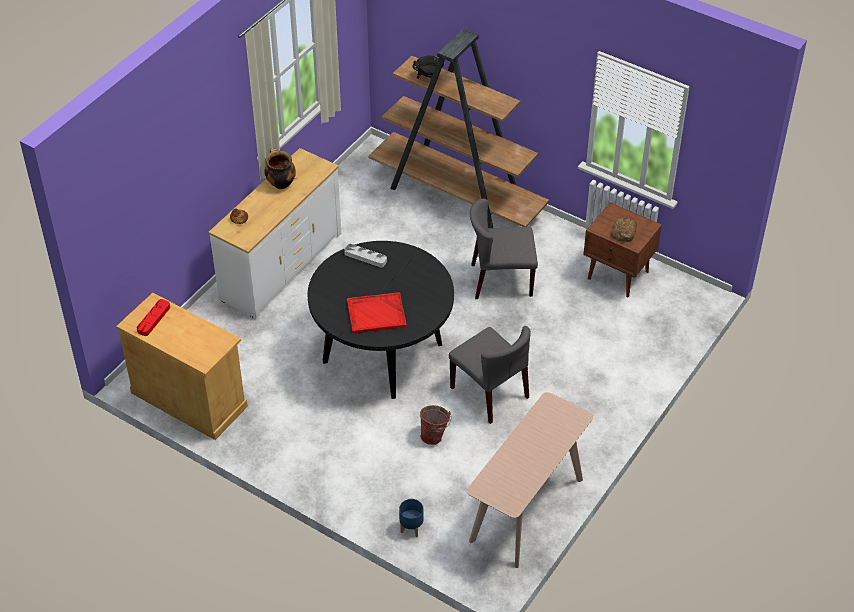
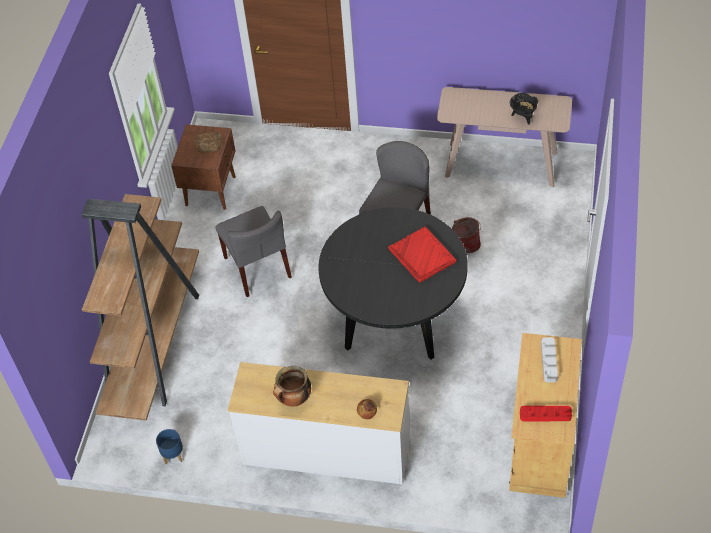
camera: 110 degrees left, 5 degrees up
(365, 257) = (354, 293): grey tray -> grey tray (549, 361)
(411, 528) = (566, 225): blue planter -> blue planter (173, 455)
(429, 78) = (118, 278): black cooking pot -> black cooking pot (523, 116)

